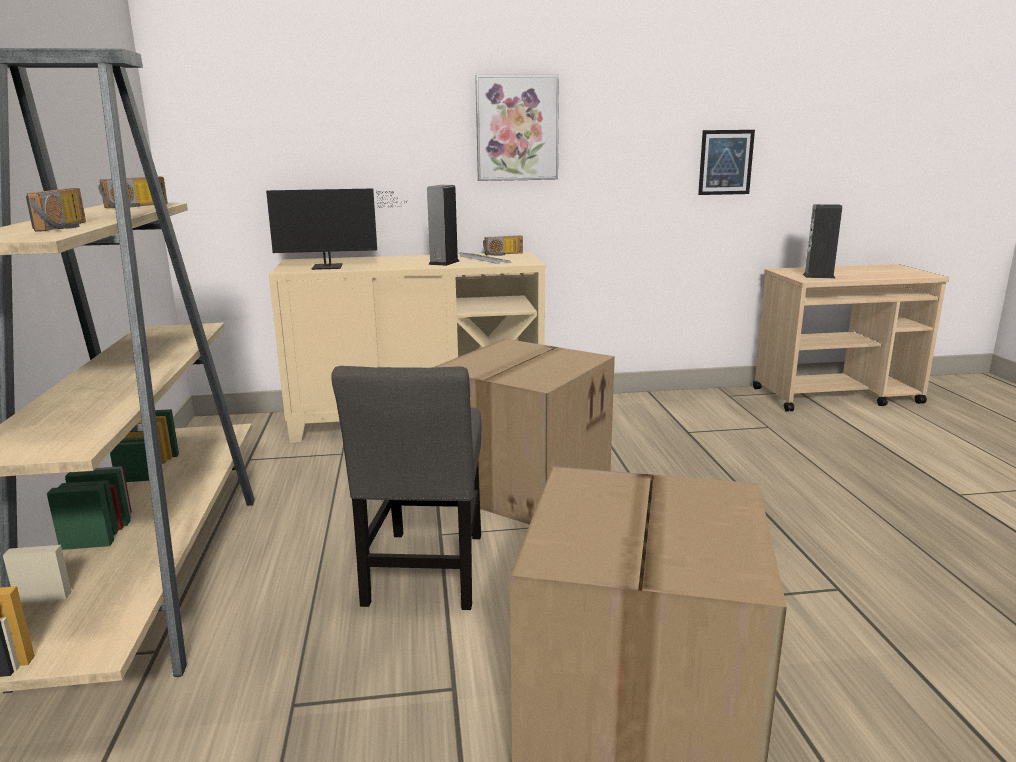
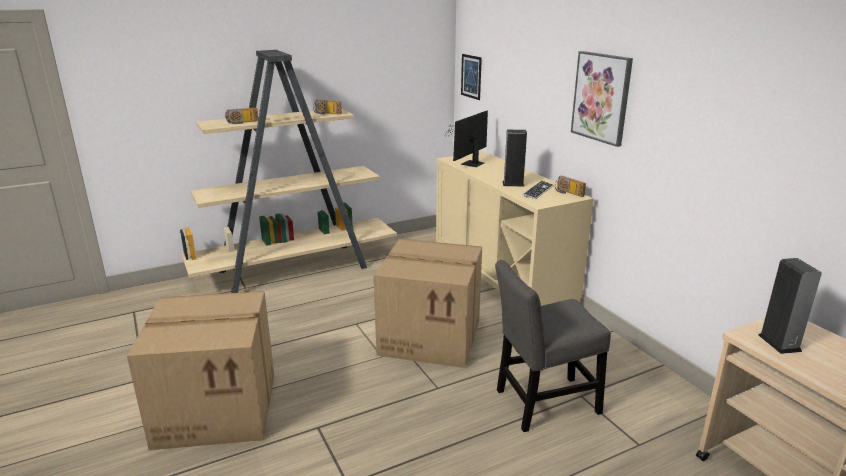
camera: 70 degrees right, 5 degrees up
(332, 267) = (470, 164): monitor -> monitor turned 60 degrees clockwise
(425, 574) = (316, 328): grey chair -> grey chair (542, 403)
(725, 162) = (767, 176): picture -> picture (471, 76)

